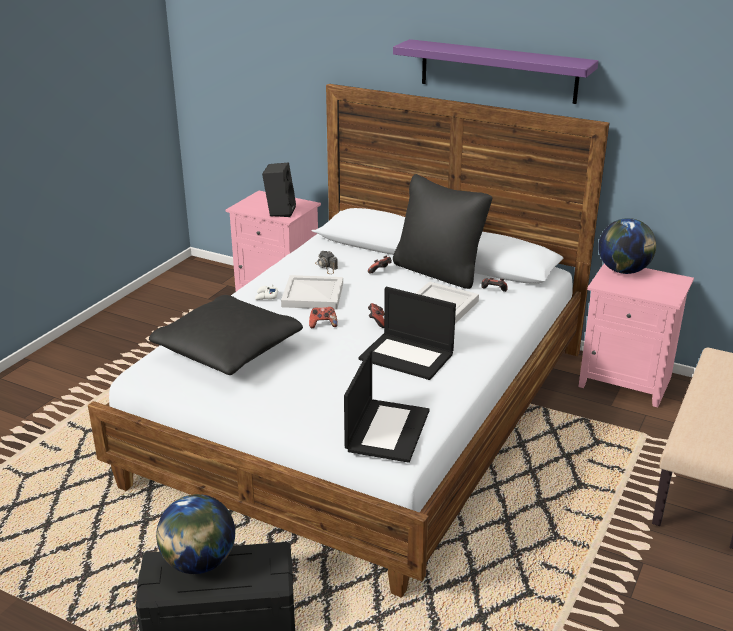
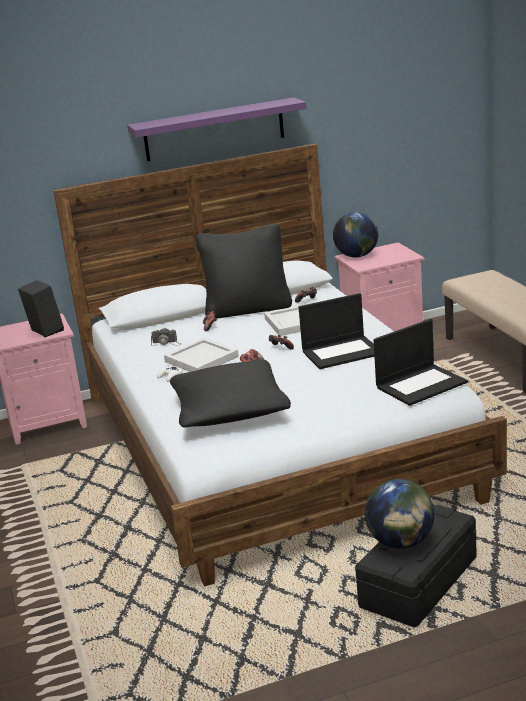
camera: 45 degrees left, 5 degrees down
(387, 430) = (421, 384): laptop -> laptop turned 90 degrees clockwise

